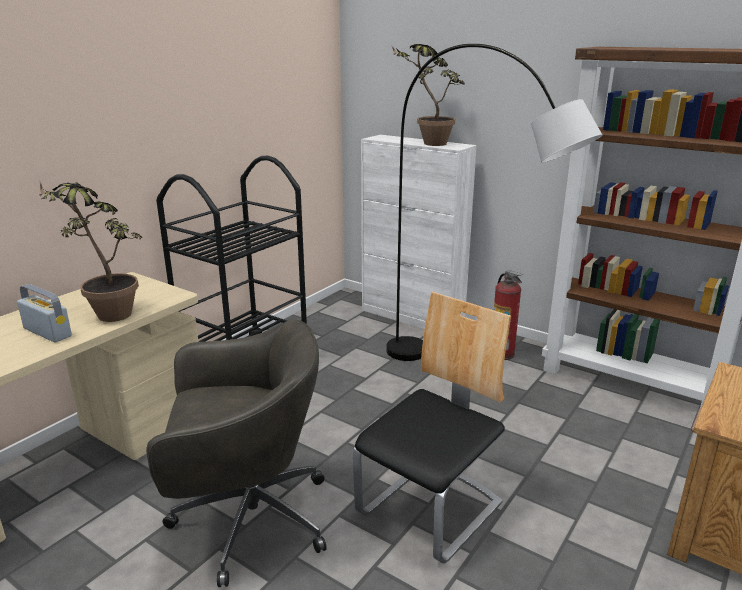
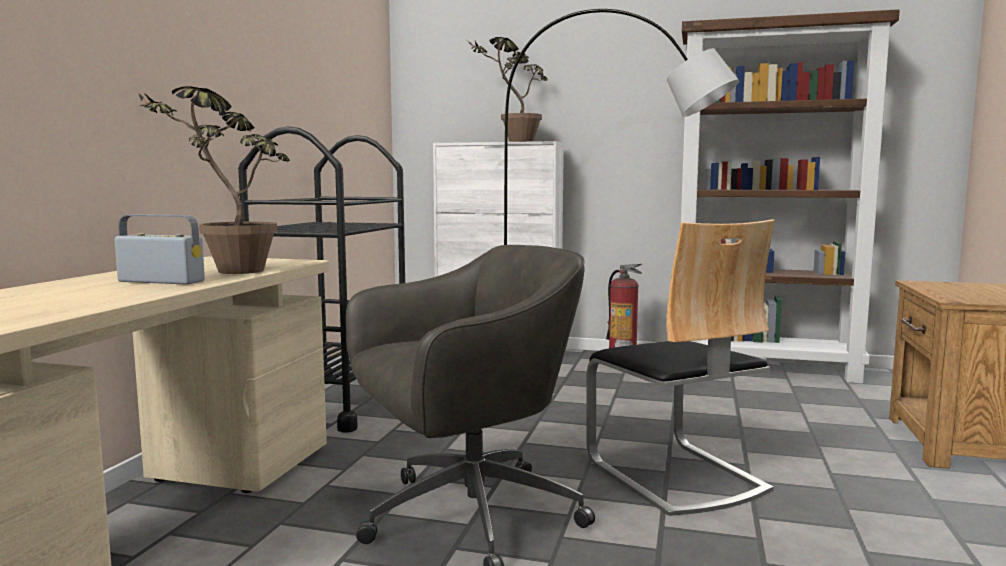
camera: 20 degrees left, 15 degrees down
(431, 510) = (675, 475): chair -> chair turned 135 degrees clockwise

